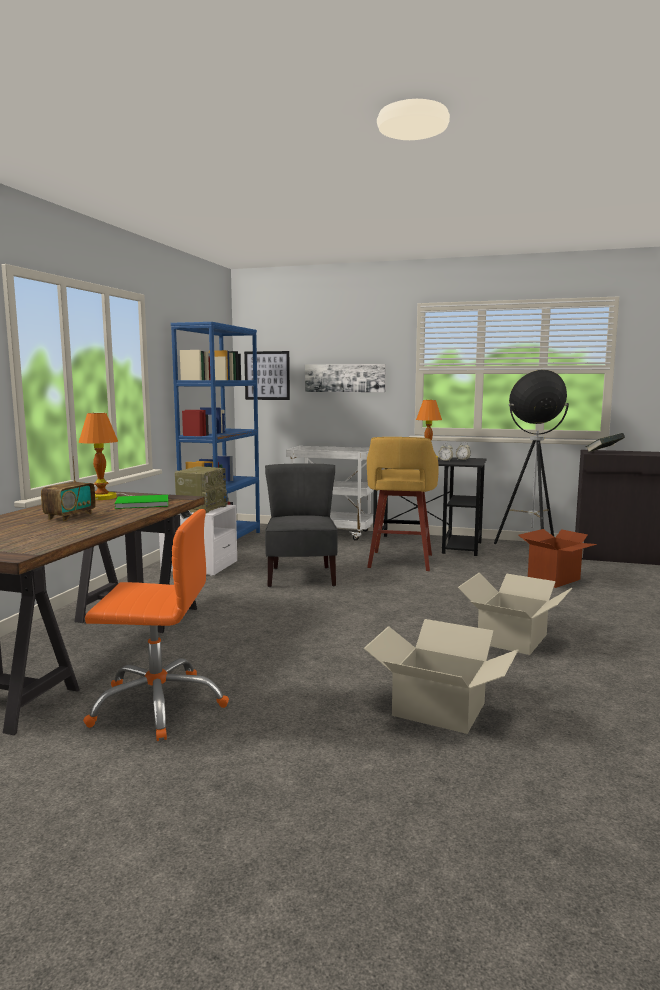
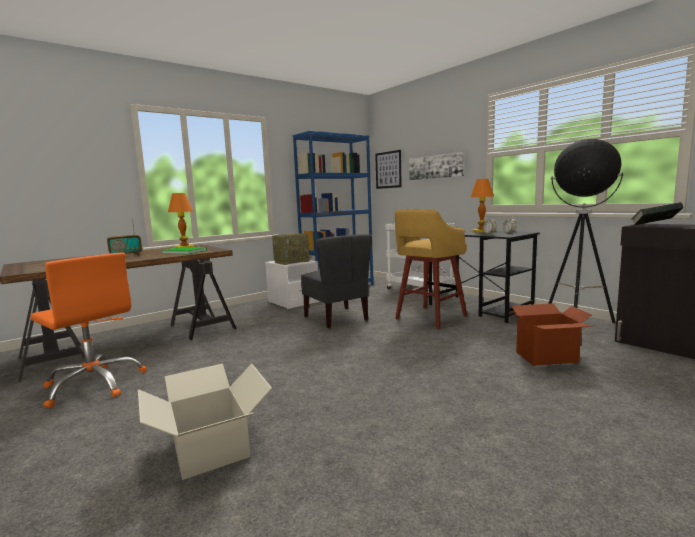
camera: 35 degrees right, 0 degrees up
(301, 577) = (337, 318): grey chair -> grey chair turned 120 degrees clockwise
(511, 638) = (392, 404): cardboard box -> none

